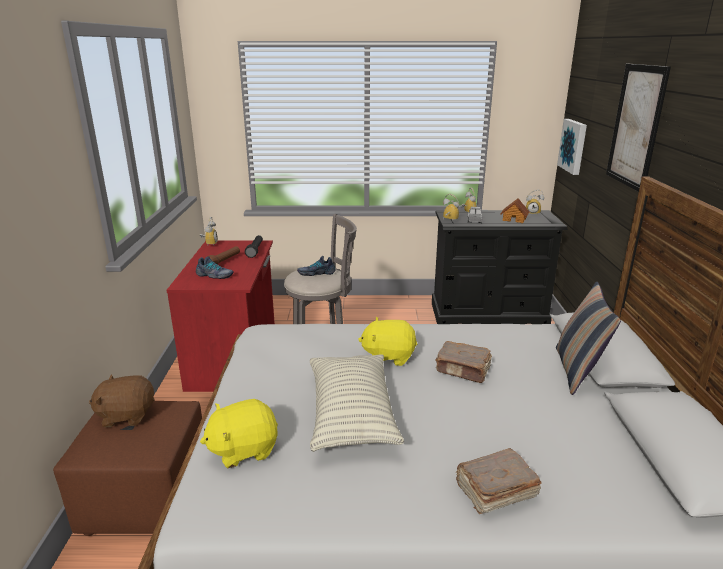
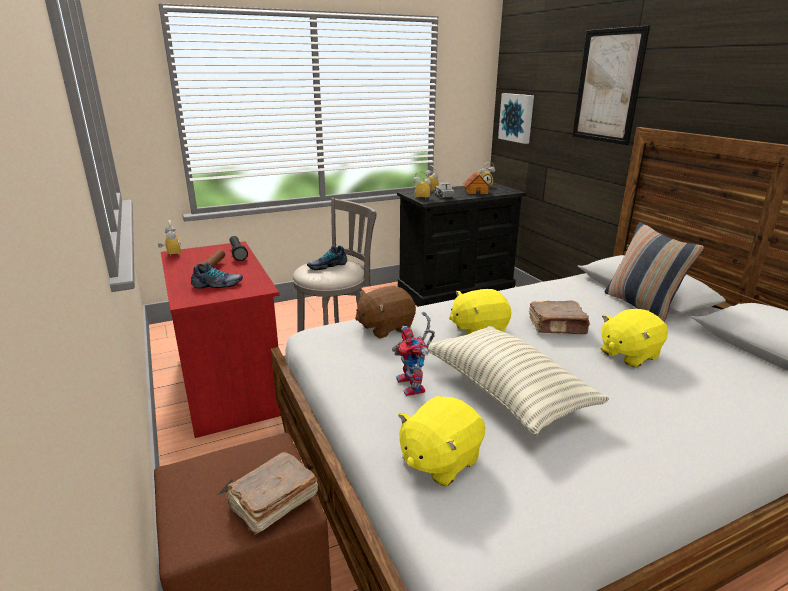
camera: 25 degrees left, 0 degrees up
(126, 415) = (210, 474): brown plush toy -> brown plush toy (385, 328)
(285, 390) = (414, 387): none -> toy robot
(494, 491) = (704, 422): brown book -> brown book (272, 503)
(502, 412) = (628, 354): none -> yellow plush toy

